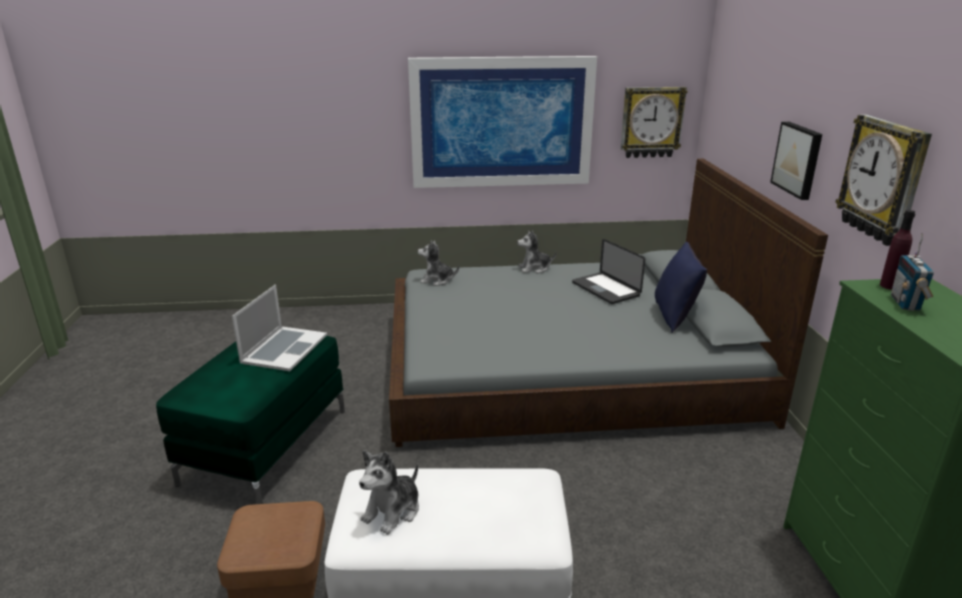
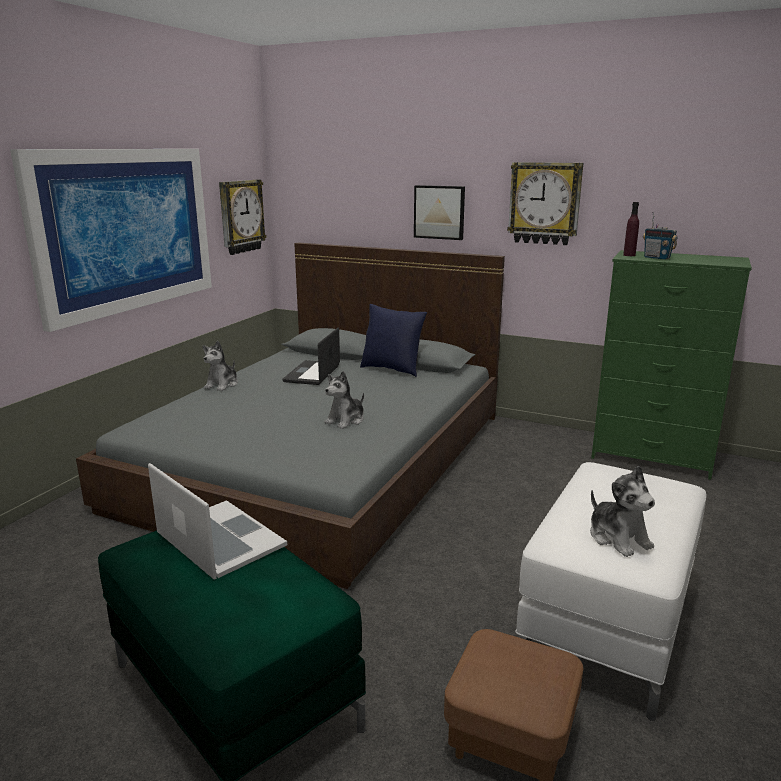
camera: 60 degrees left, 5 degrees down
(437, 280) = (162, 428): plush toy -> plush toy (346, 420)
(605, 289) = (312, 374): laptop -> laptop turned 105 degrees clockwise

